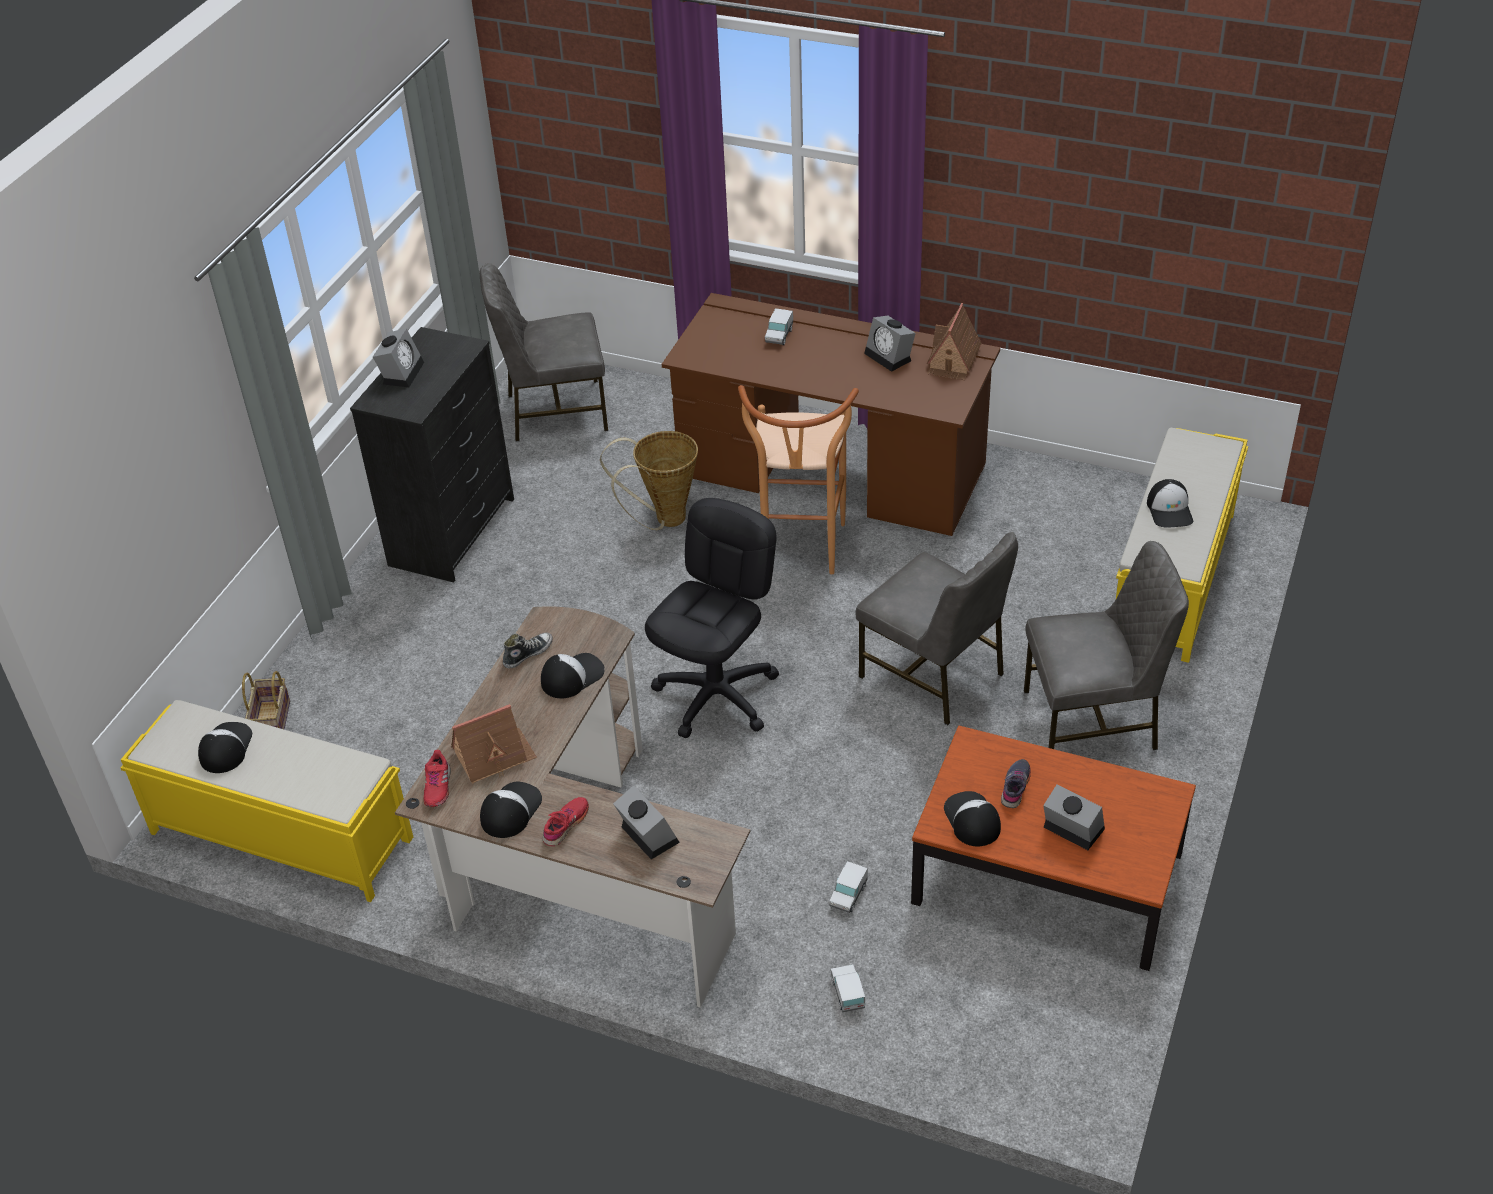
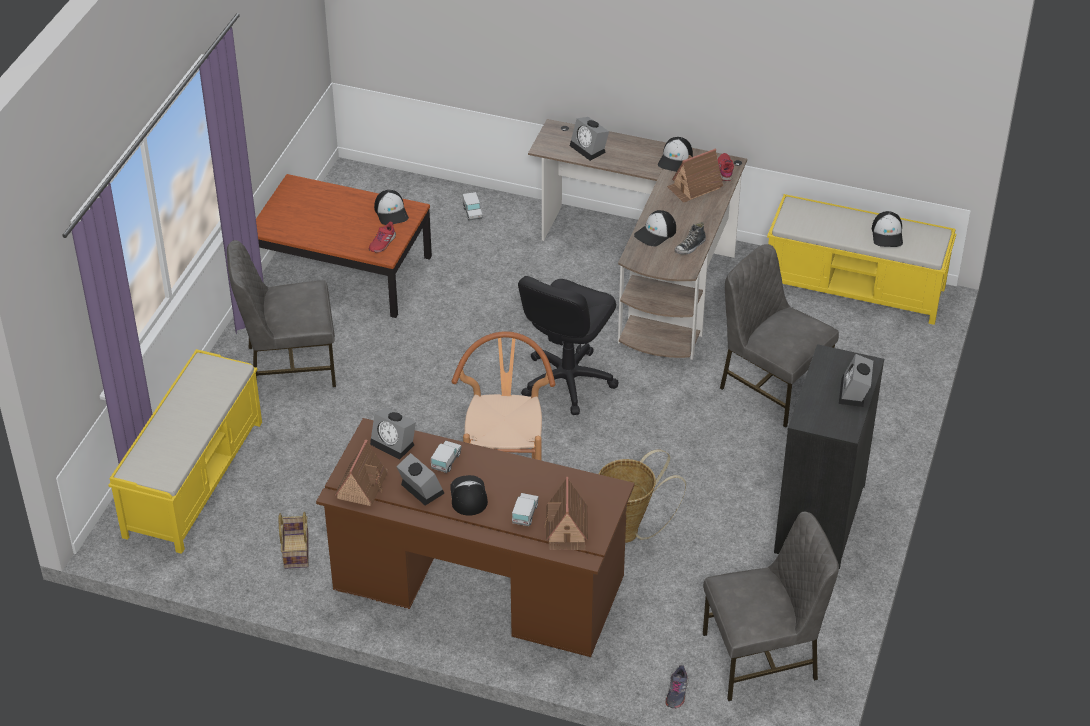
camera: 175 degrees right, 0 degrees up
(272, 722) = (898, 359): basket -> basket (295, 550)
(566, 825) = (639, 153): red shoe -> red shoe (382, 243)
(737, 324) = (566, 529): none -> toy house
(848, 895) = (471, 260): toy truck -> toy truck (446, 461)
(934, 675) = (402, 397): grey chair -> grey chair (772, 386)
(1015, 787) = (360, 230): grey shoe -> grey shoe (676, 692)
(1070, 829) = (330, 208): alarm clock -> alarm clock (394, 444)
(1170, 510) = (199, 409): cap -> cap (468, 496)

